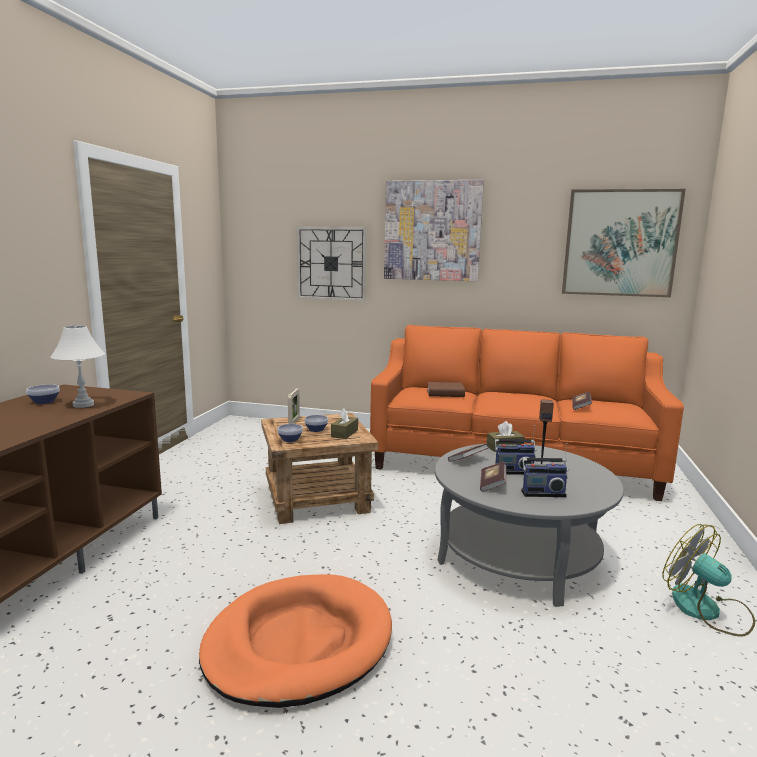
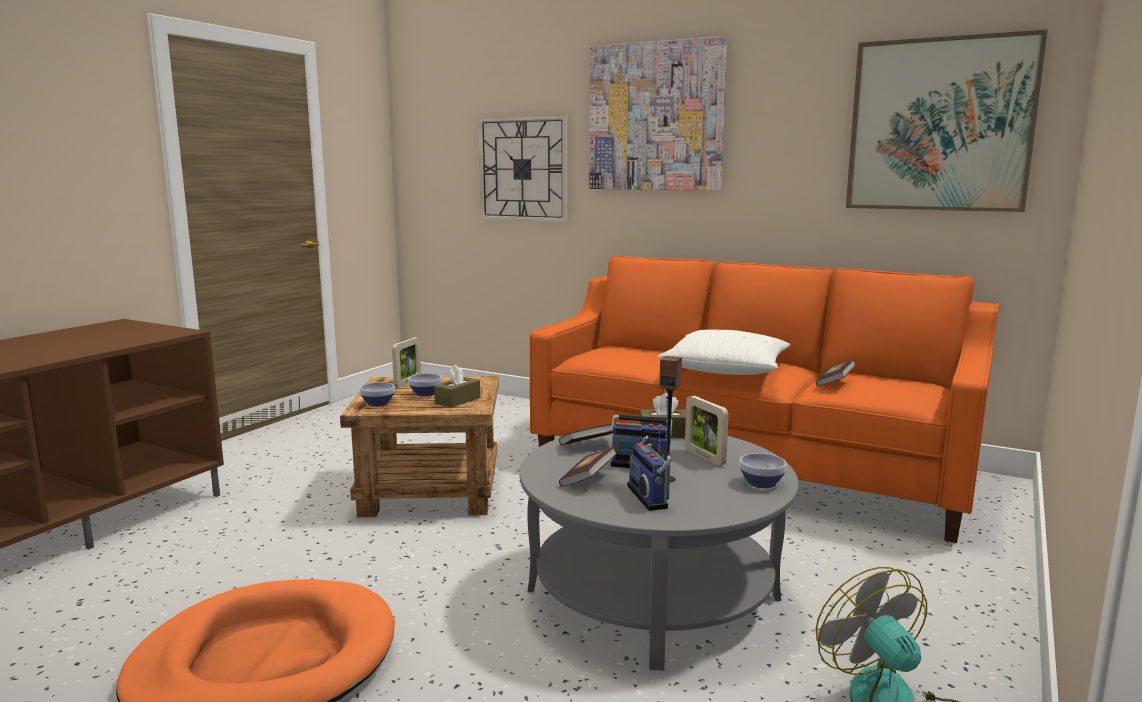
camera: 15 degrees right, 0 degrees up
(45, 401) = (76, 336): bowl -> bowl (762, 483)
(83, 405) = (110, 341): white table lamp -> none
(445, 393) = (641, 355): brown book -> none
(507, 401) = (726, 369): none -> white pillow
(542, 493) = (650, 496): radio -> radio turned 60 degrees clockwise
(545, 462) = (704, 457): none -> picture frame

